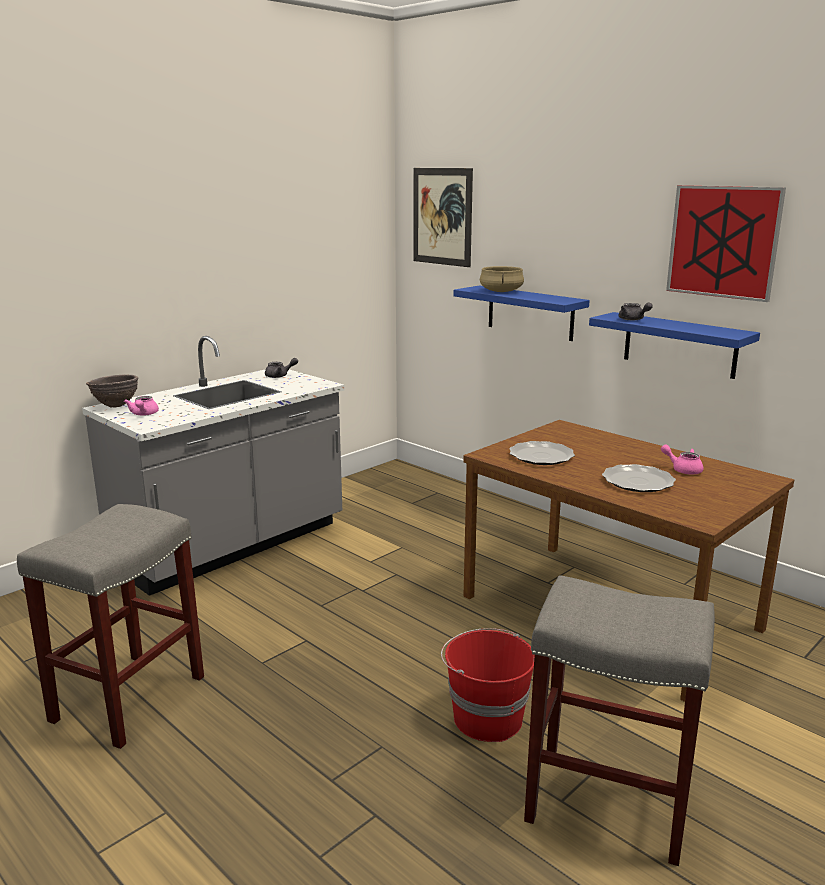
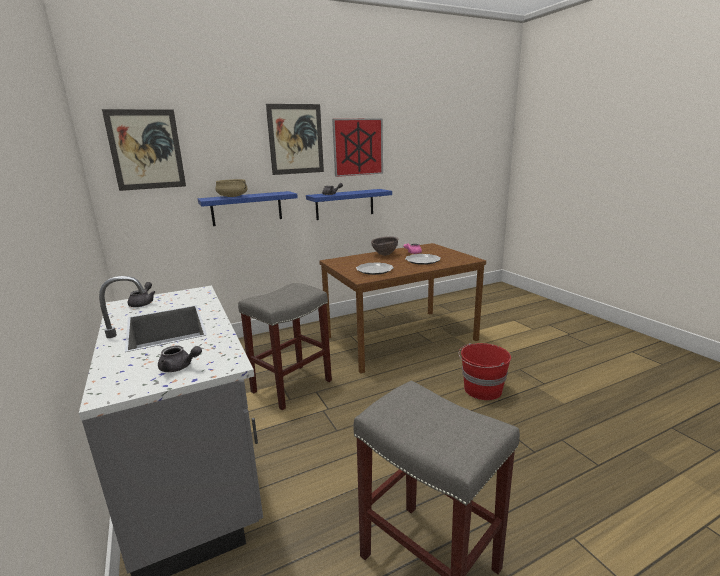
camera: 70 degrees left, 0 degrees up
(116, 406) = (114, 386): brown bowl -> brown bowl (384, 255)
(143, 414) = (179, 367): pink teapot -> grey teapot
(610, 802) = (544, 372): grey stool -> grey stool (292, 385)
(612, 217) = (296, 139): none -> picture

